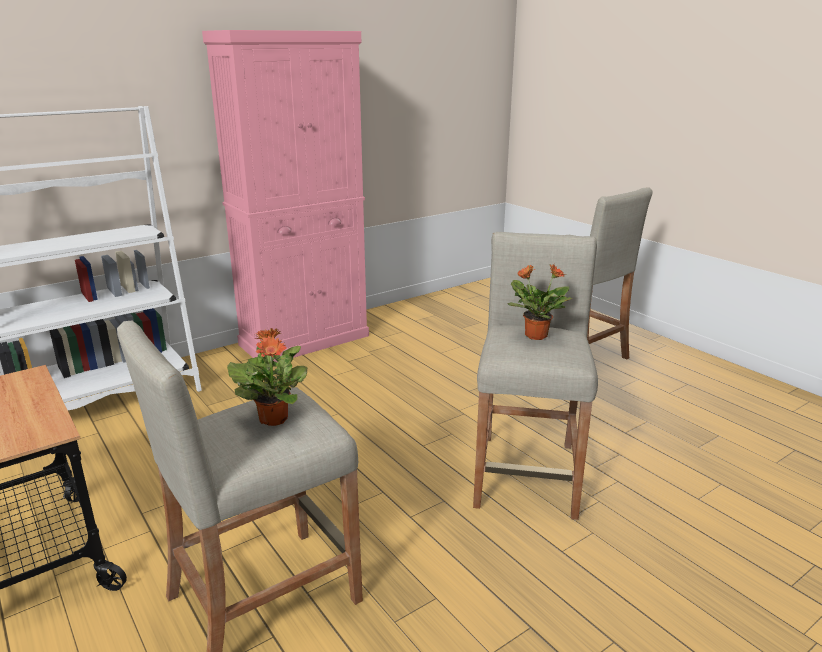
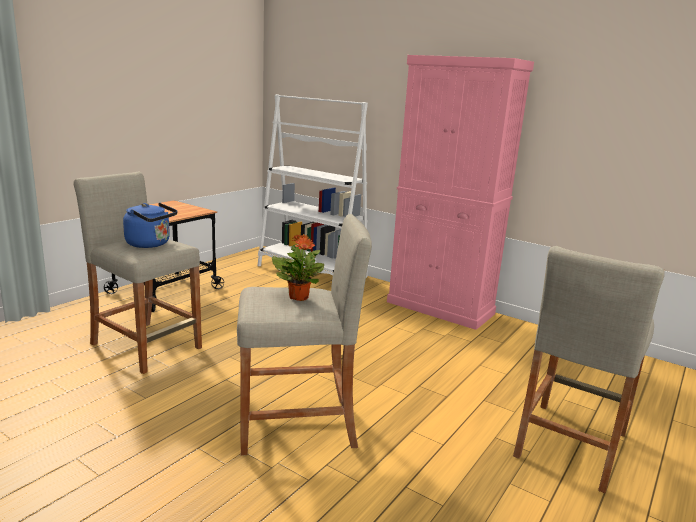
camera: 70 degrees right, 5 degrees down
(274, 418) = (150, 244): potted plant -> blue kettle

